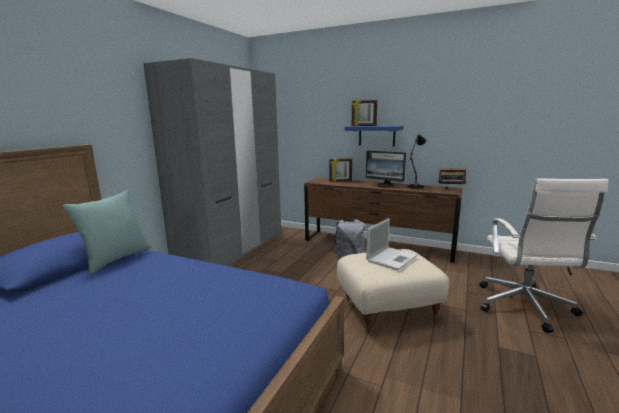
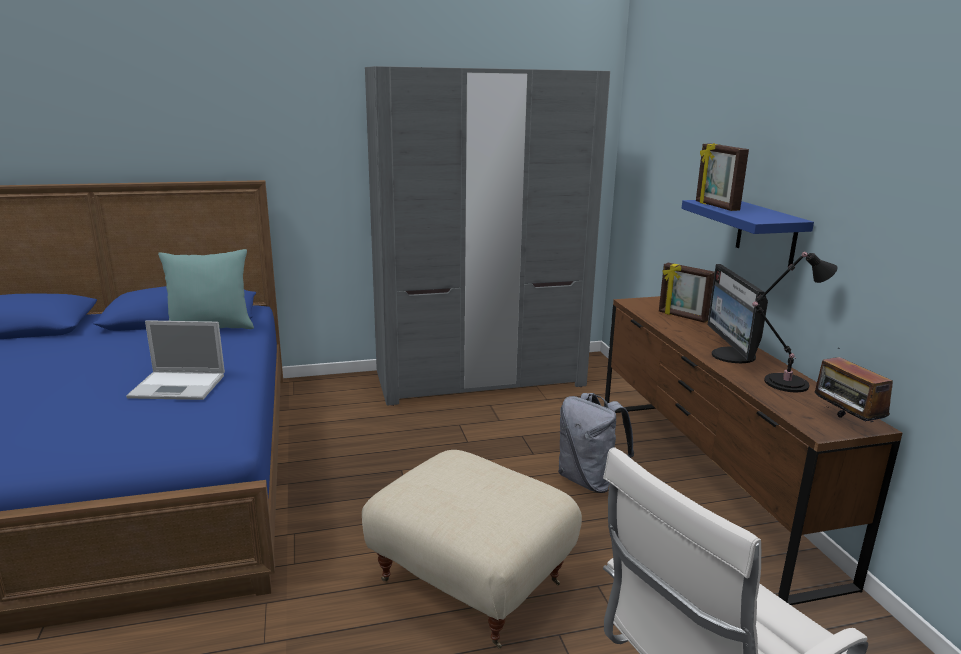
camera: 50 degrees right, 5 degrees up
(392, 258) = (481, 489): laptop -> laptop (180, 386)

